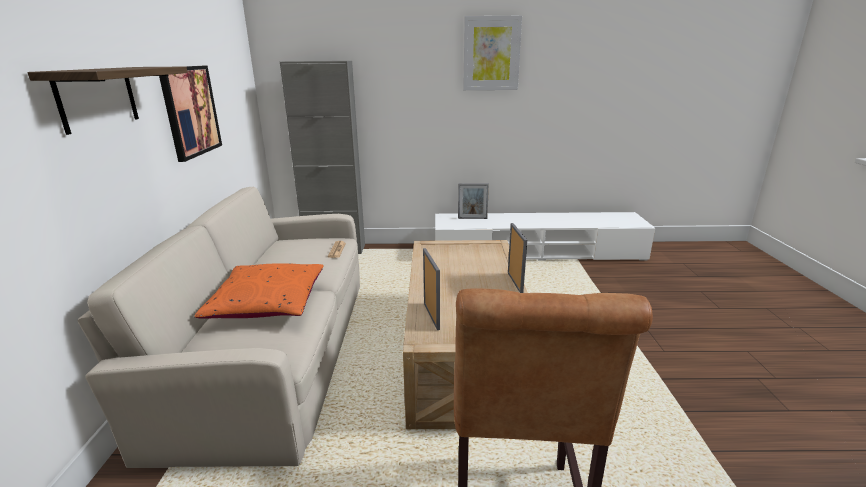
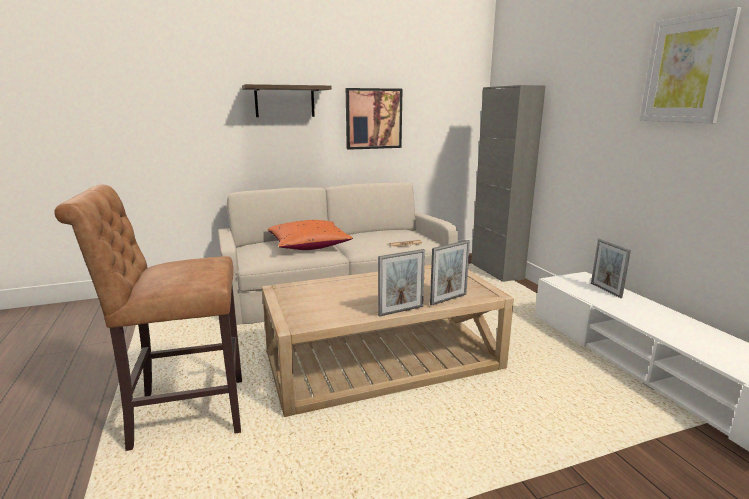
camera: 70 degrees right, 5 degrees down
(431, 316) = (316, 287): picture frame -> picture frame (448, 299)

